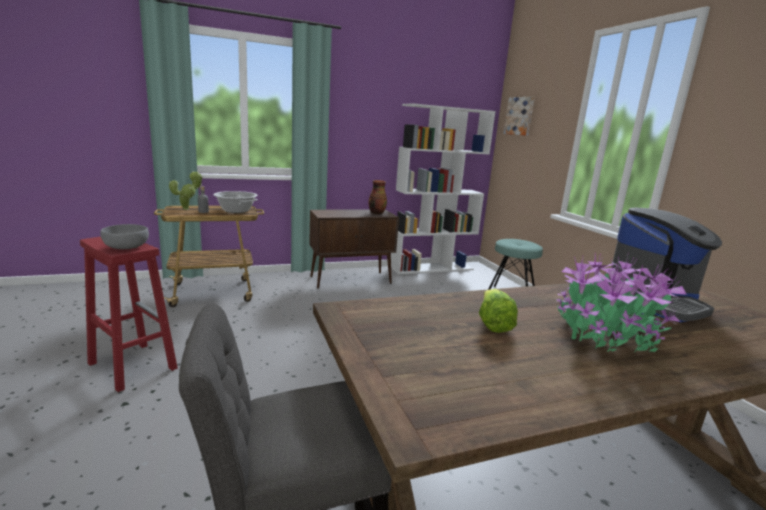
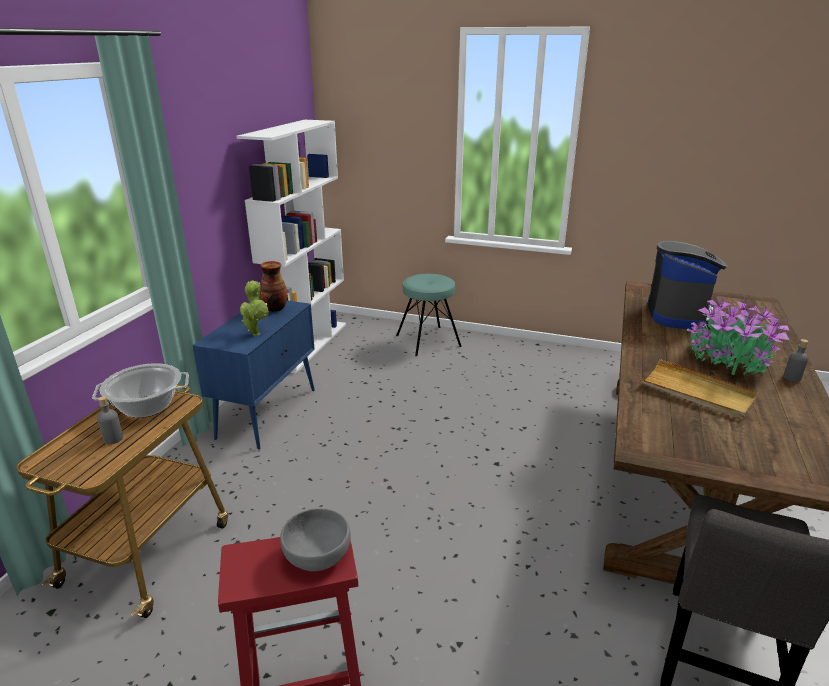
camera: 50 degrees left, 10 degrees up
(188, 209) = (69, 450): potted plant -> potted plant (256, 333)
(351, 280) = (268, 412): brown cabinet -> blue cabinet
(493, 324) = (697, 392): lettuce -> beige tray
(520, 116) = (359, 122): picture -> none
(649, 376) = (792, 377): none -> grey bottle

